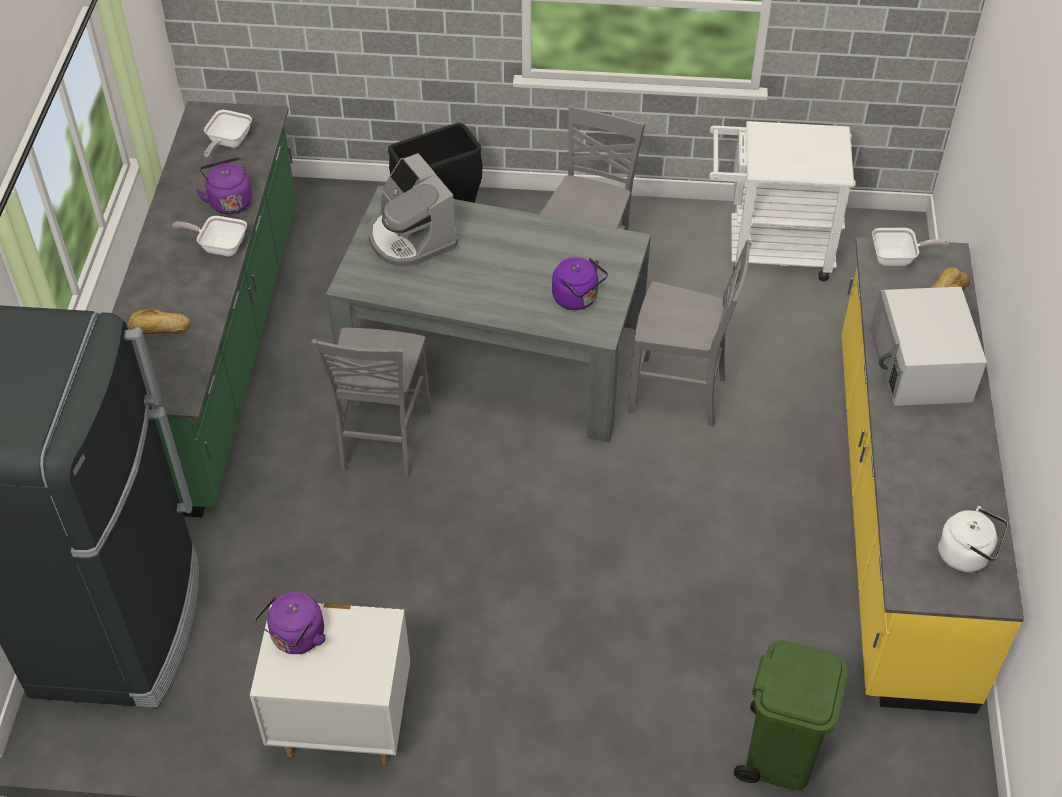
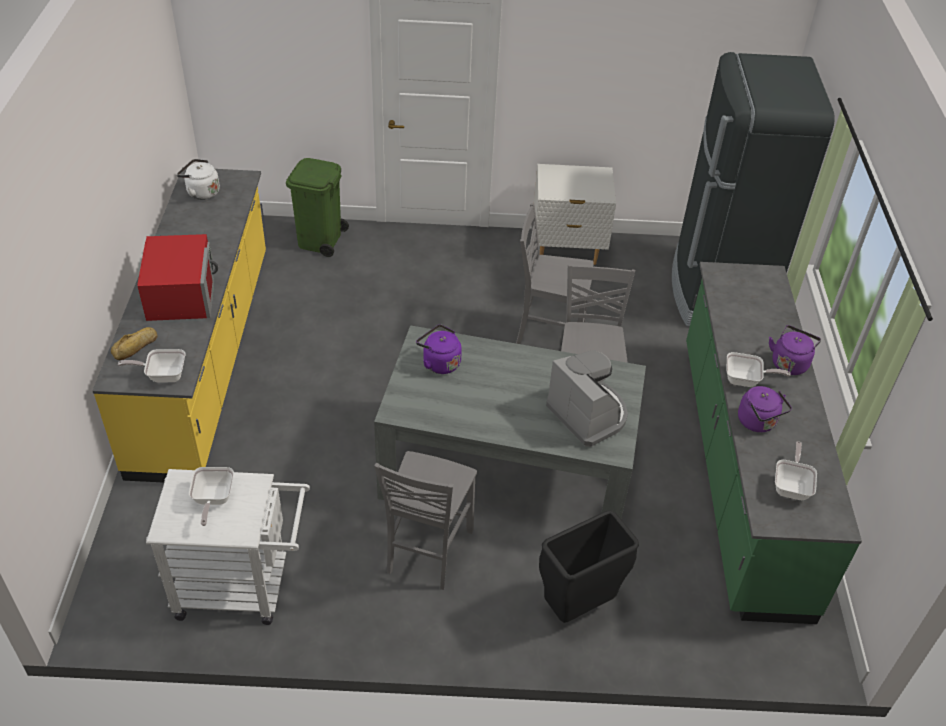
camera: 175 degrees right, 5 degrees down
(159, 328) = (758, 316): bread -> none
(296, 638) = (595, 187): purple kettle -> purple kettle (789, 363)
(679, 394) = (352, 440): grey chair -> grey chair (548, 337)
(799, 156) = (213, 500): none -> frying pan
(921, 366) = (181, 293): white microwave -> red microwave

